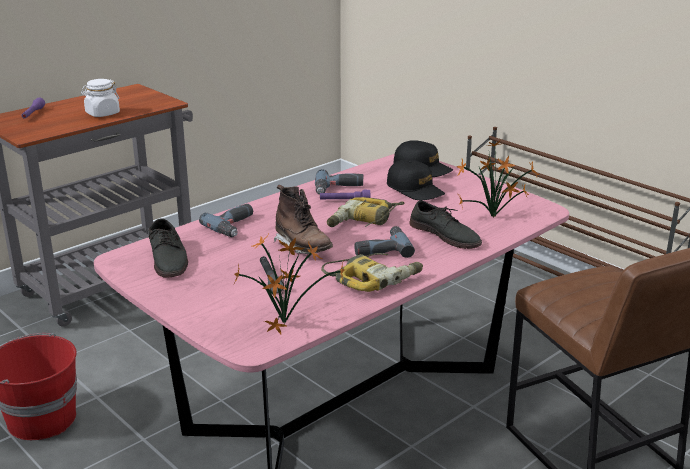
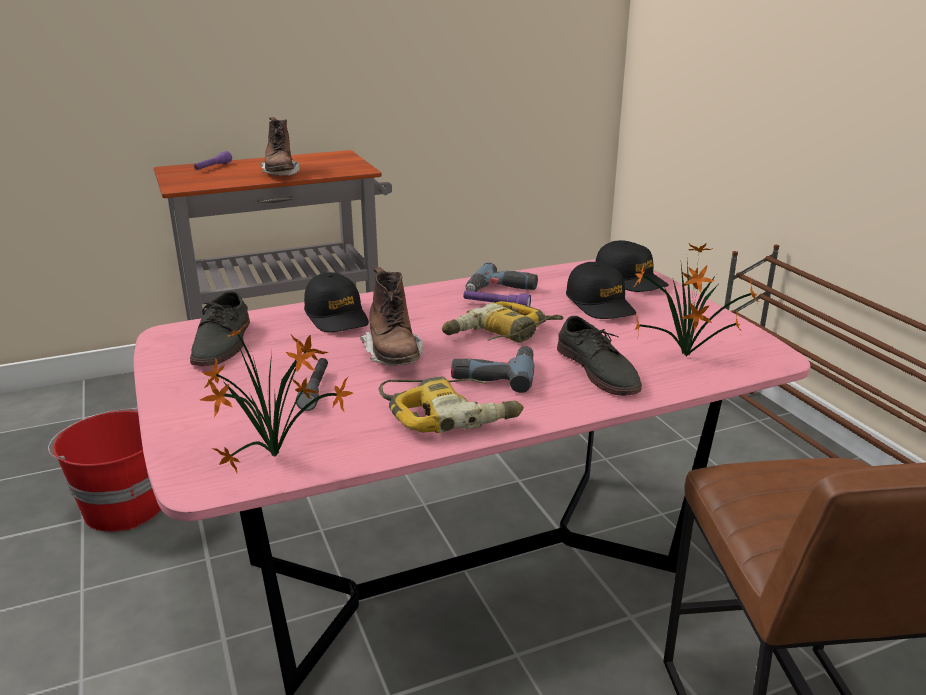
camera: 20 degrees right, 0 degrees up
(102, 114) = (280, 174): white jar -> brown boot
(235, 226) = (337, 316): power drill -> black cap

